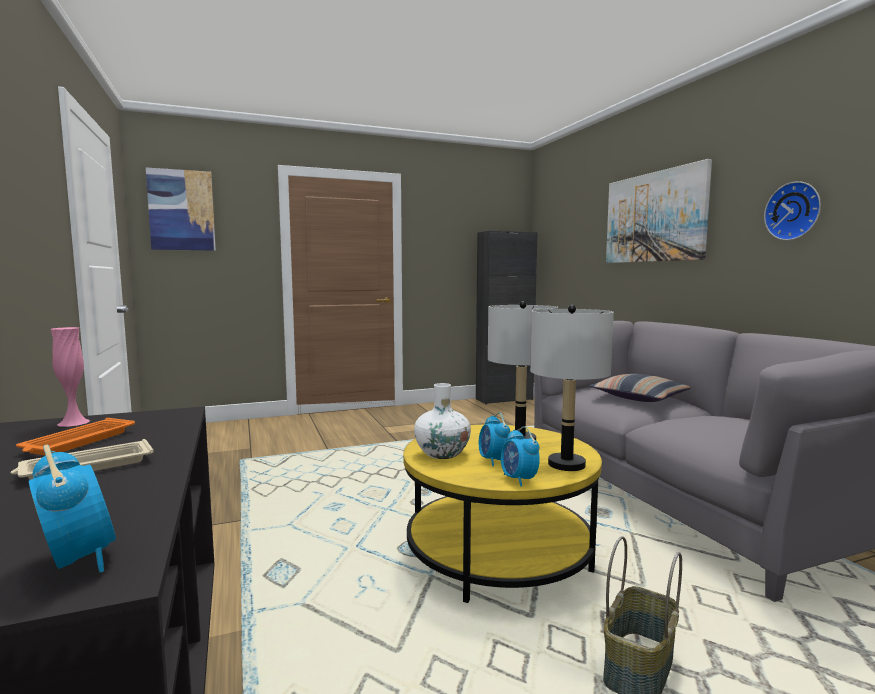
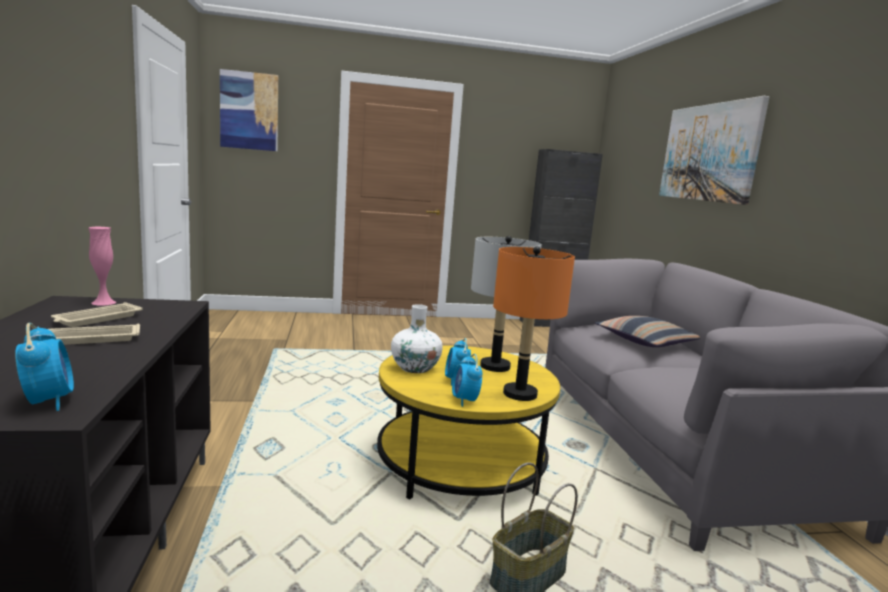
camera: 10 degrees right, 5 degrees up
(78, 442) = (97, 319): orange tray -> beige tray
(566, 464) = (519, 394): grey table lamp -> orange table lamp
(794, 211) = (835, 164): wall clock -> none

